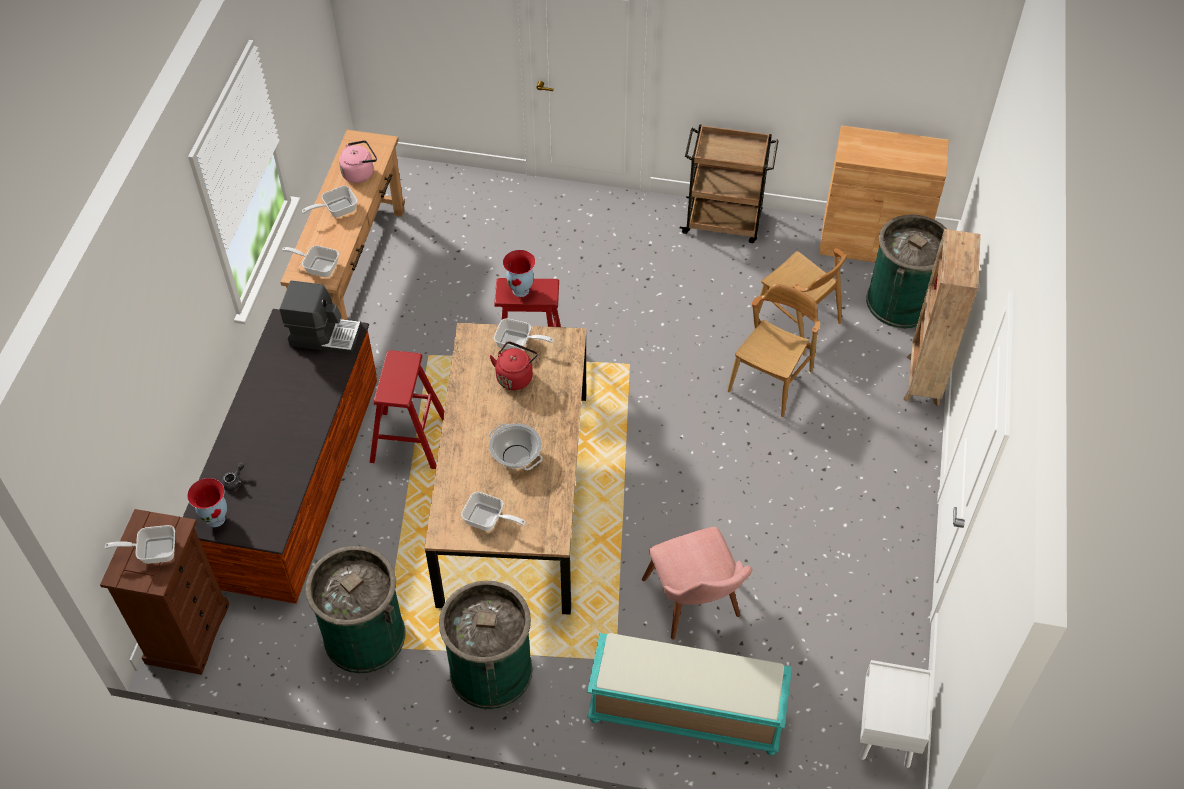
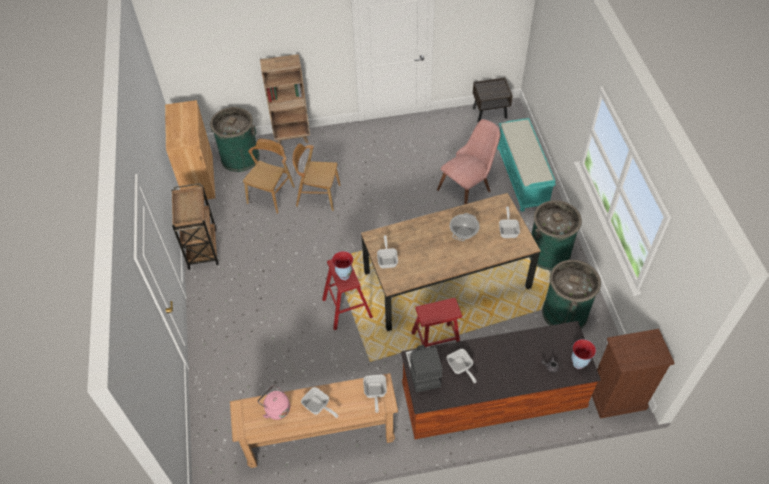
camera: 110 degrees left, 0 degrees up
(153, 551) = (639, 347): frying pan -> frying pan (460, 368)
(515, 376) = (411, 252): red kettle -> none
(887, 732) = (490, 113): white nightstand -> brown nightstand

